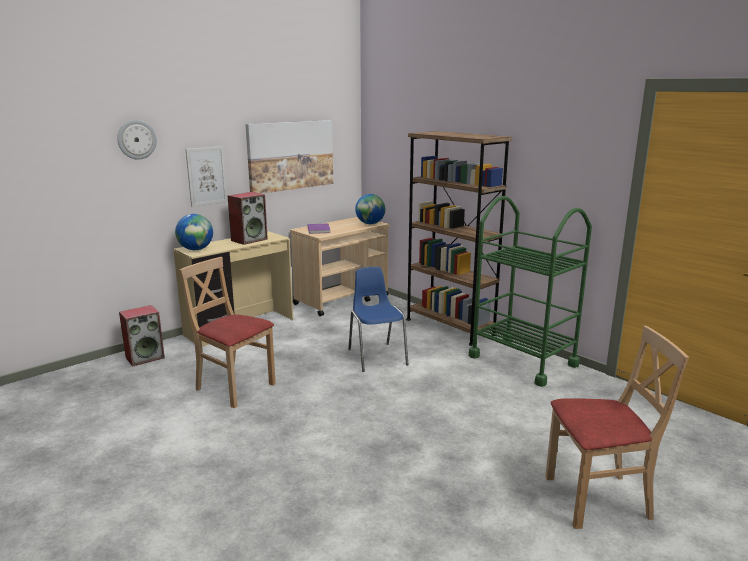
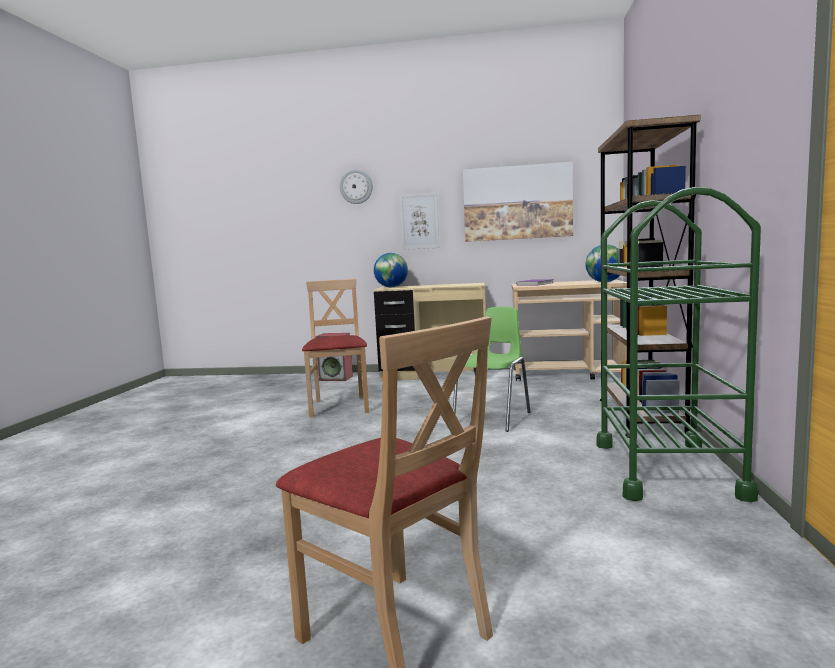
camera: 50 degrees right, 10 degrees down
(249, 240) = (448, 285): speaker -> none
(376, 357) = (493, 418): blue chair -> green chair

